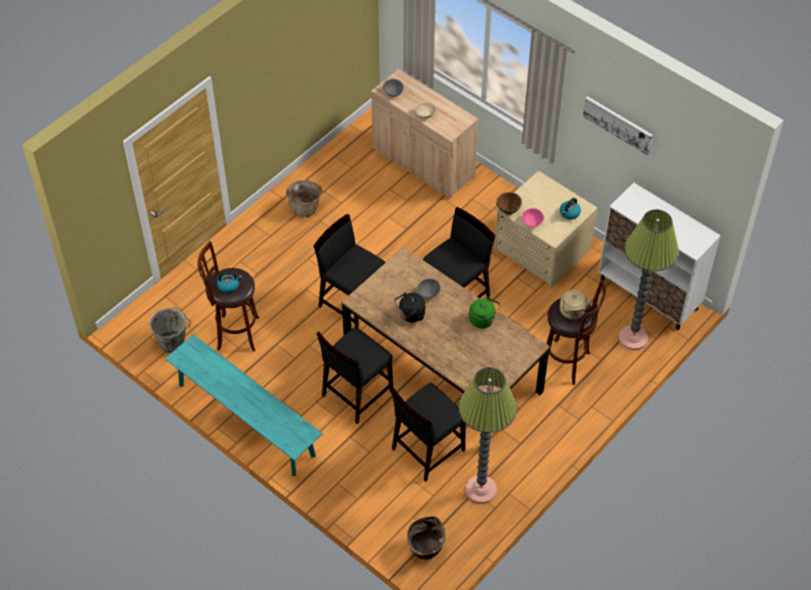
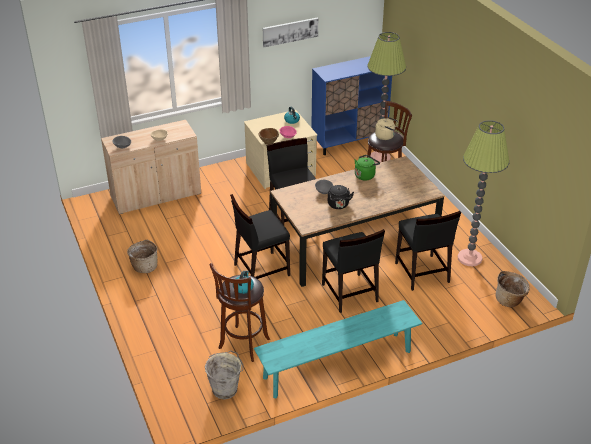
camera: 65 degrees left, 15 degrees down
(649, 294) = (349, 141): white cabinet -> blue cabinet

